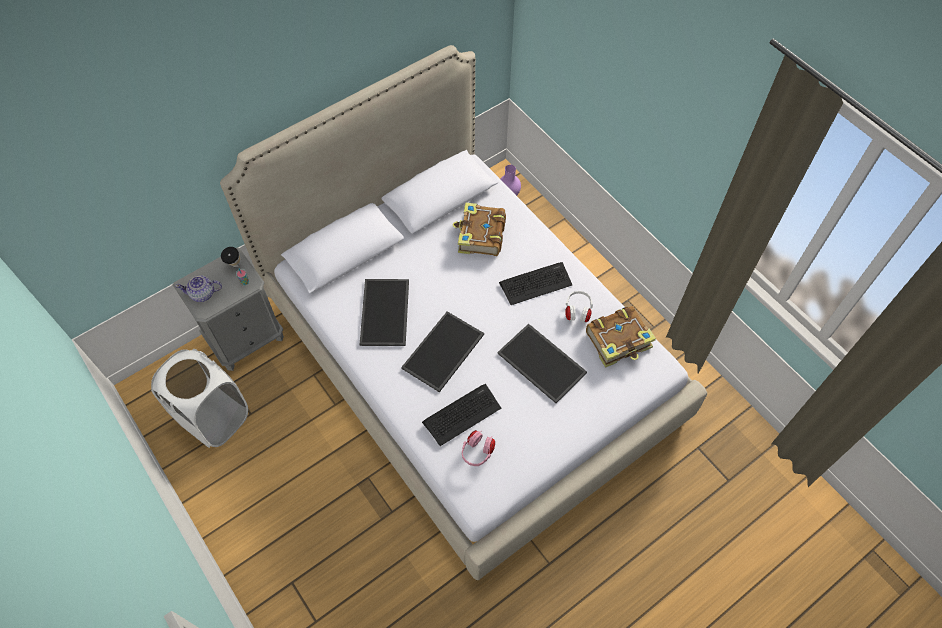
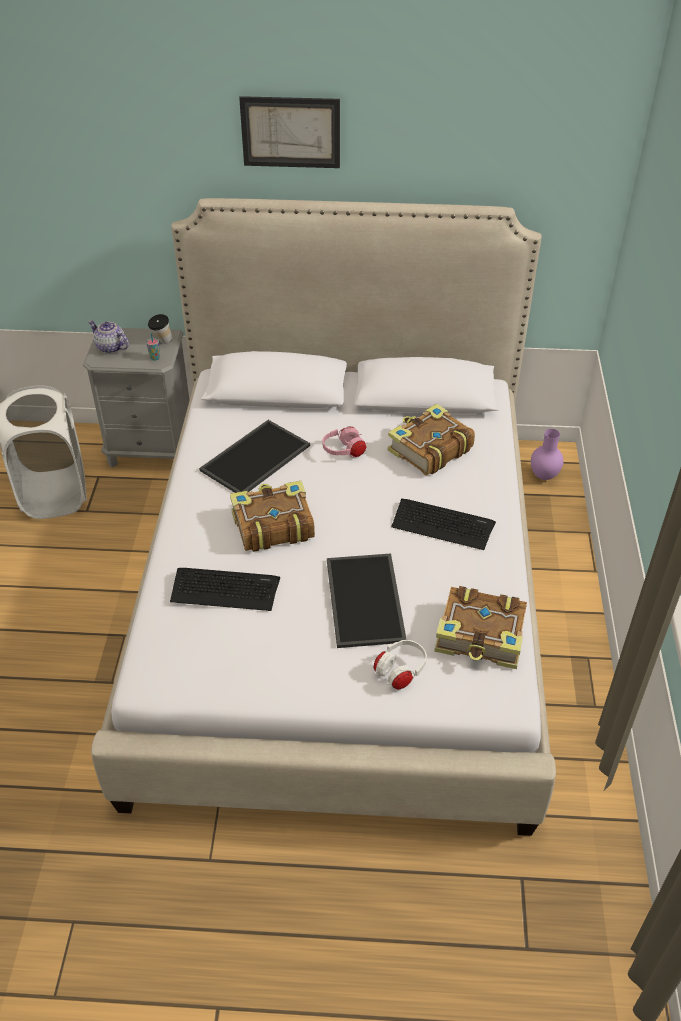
camera: 40 degrees right, 15 degrees down
(287, 72) = (290, 132): none -> picture
(443, 352) = (272, 525): tray -> book
(477, 452) = (200, 634): pink headphones -> pink headphones (344, 452)
(577, 311) = (462, 578): white headphones -> white headphones (400, 672)

